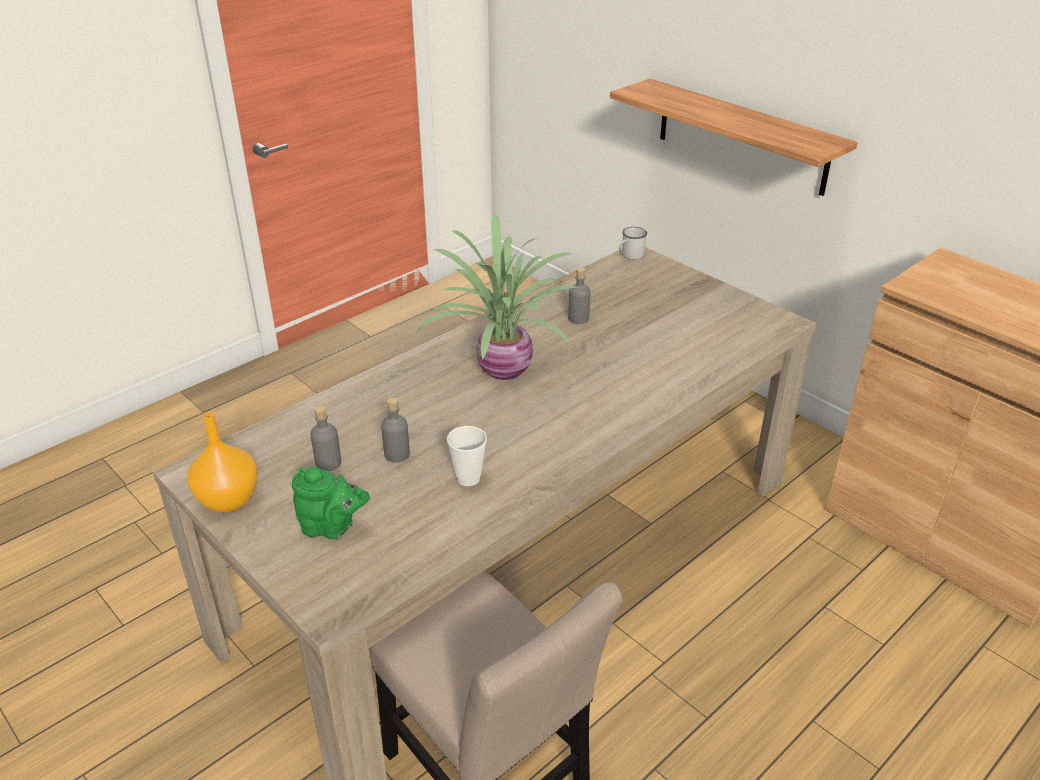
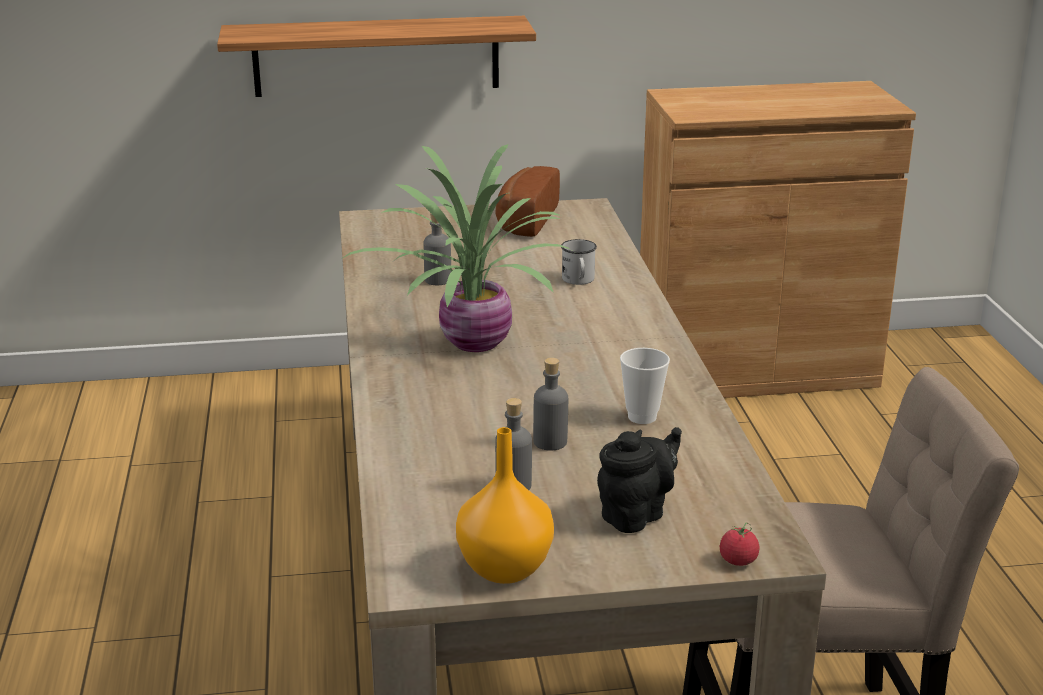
camera: 55 degrees left, 10 degrees down
(305, 596) = (738, 561): none -> tomato
(331, 527) = (636, 514): green teapot -> black teapot
(630, 255) = (361, 221): white mug -> white mug (579, 281)
(721, 308) = (524, 220): none -> bread

